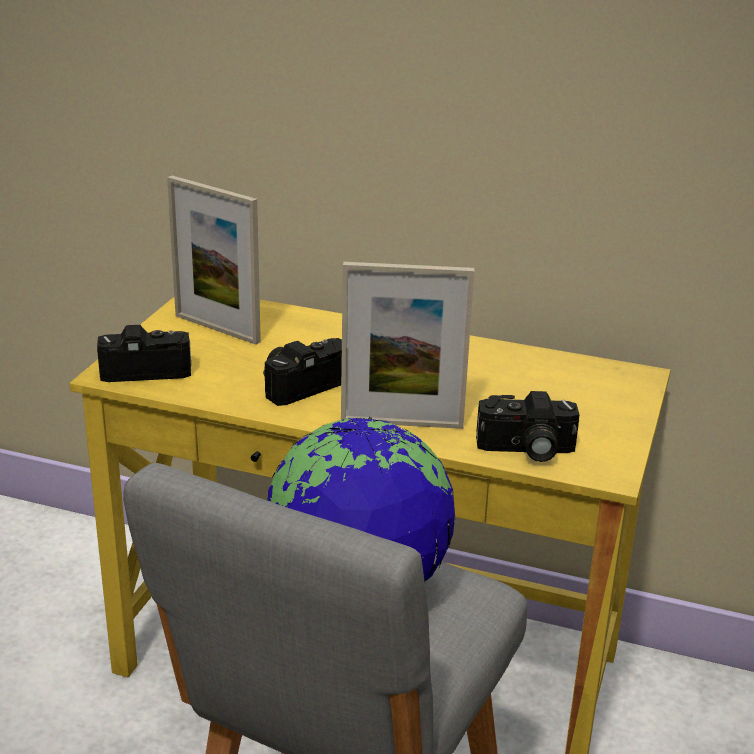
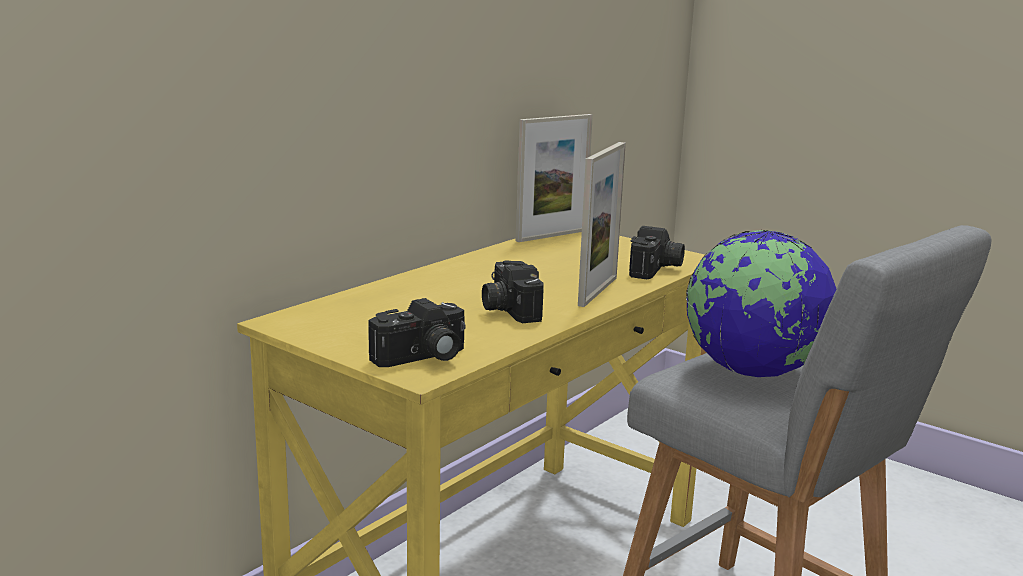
camera: 70 degrees left, 10 degrees down
(146, 368) = (422, 358): camera -> camera turned 135 degrees counterclockwise
(217, 328) = (361, 322): picture frame -> picture frame (551, 236)

